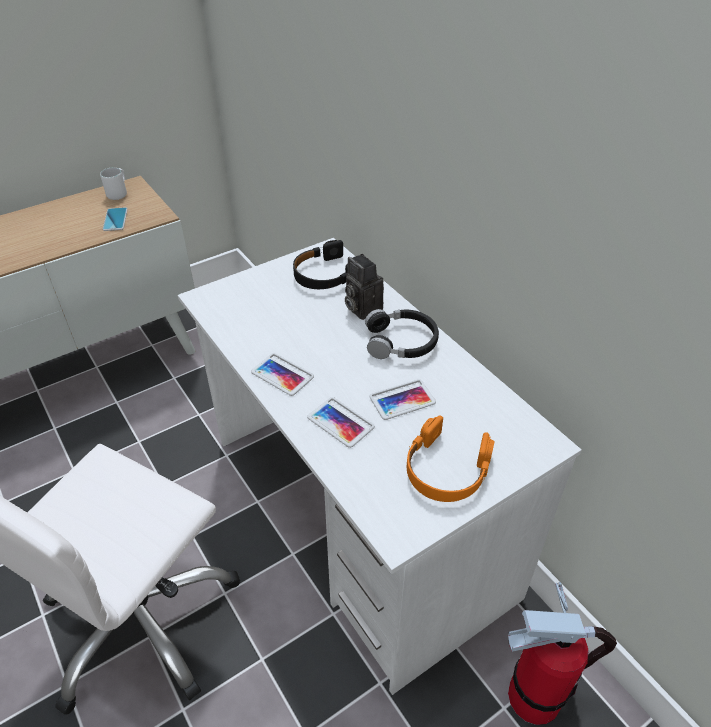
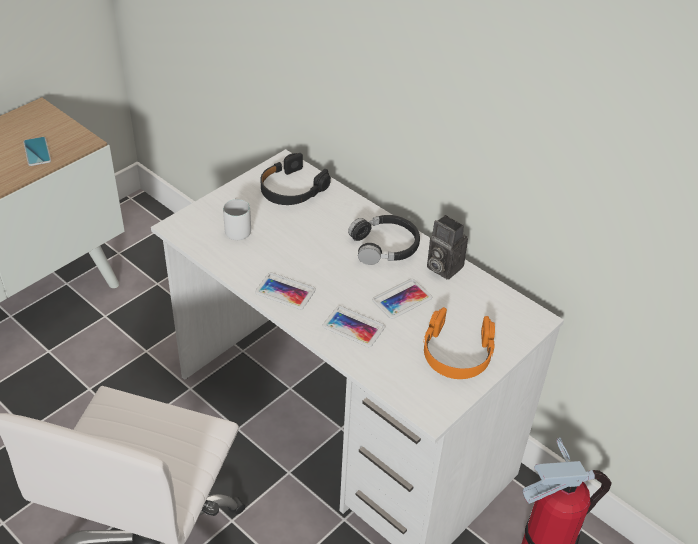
camera: 15 degrees left, 0 degrees up
(117, 193) = (25, 121): white mug -> white mug (236, 229)
(361, 308) = (337, 218): camera -> camera (442, 267)

